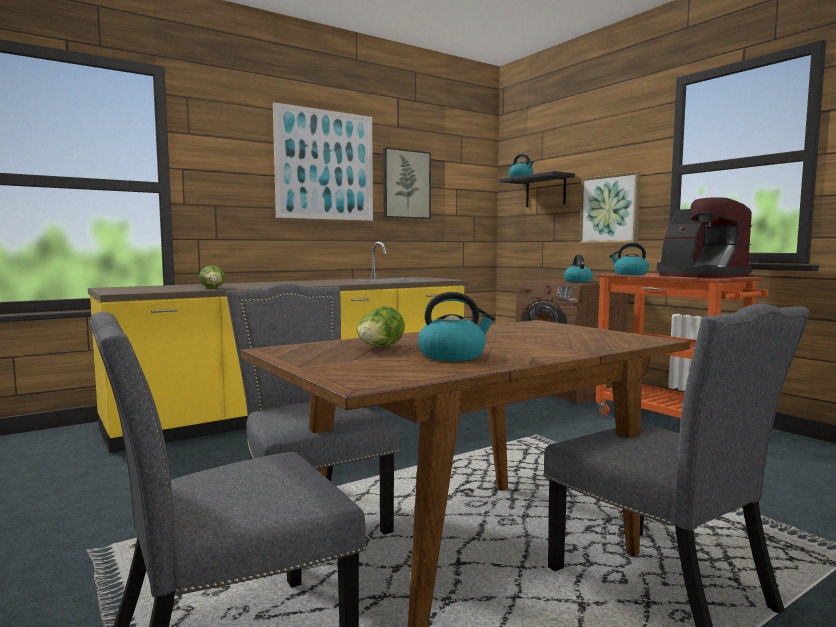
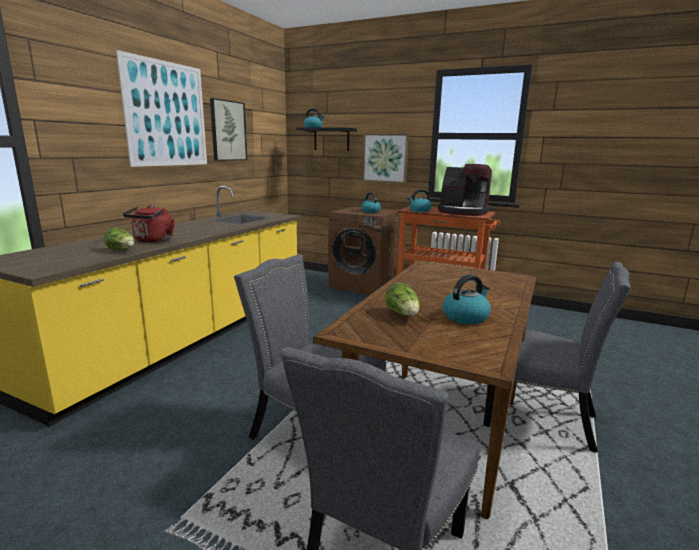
camera: 30 degrees left, 10 degrees up
(256, 286) = (152, 241): none -> red kettle

